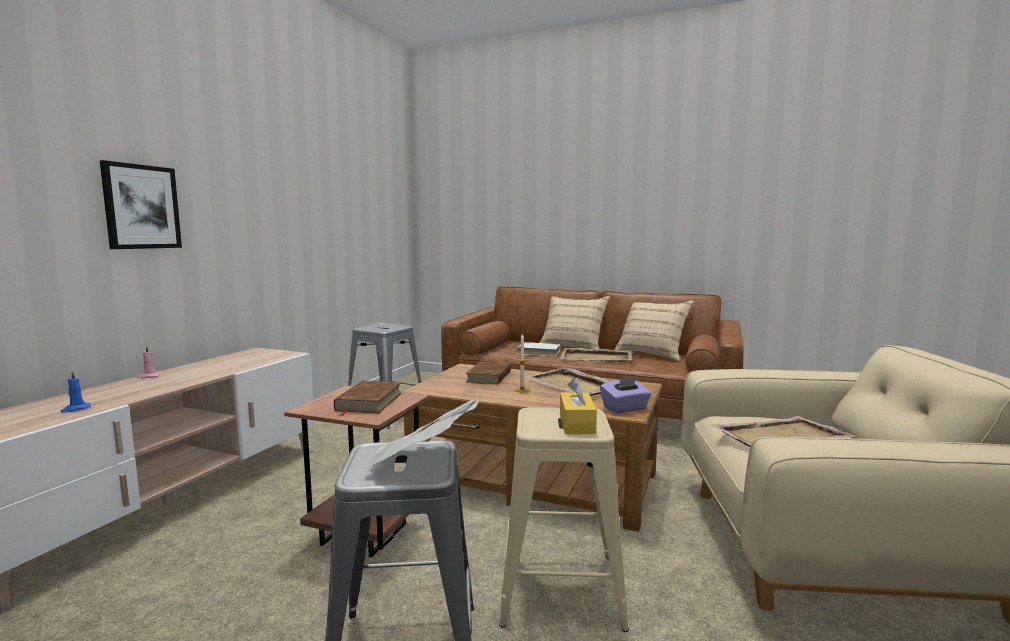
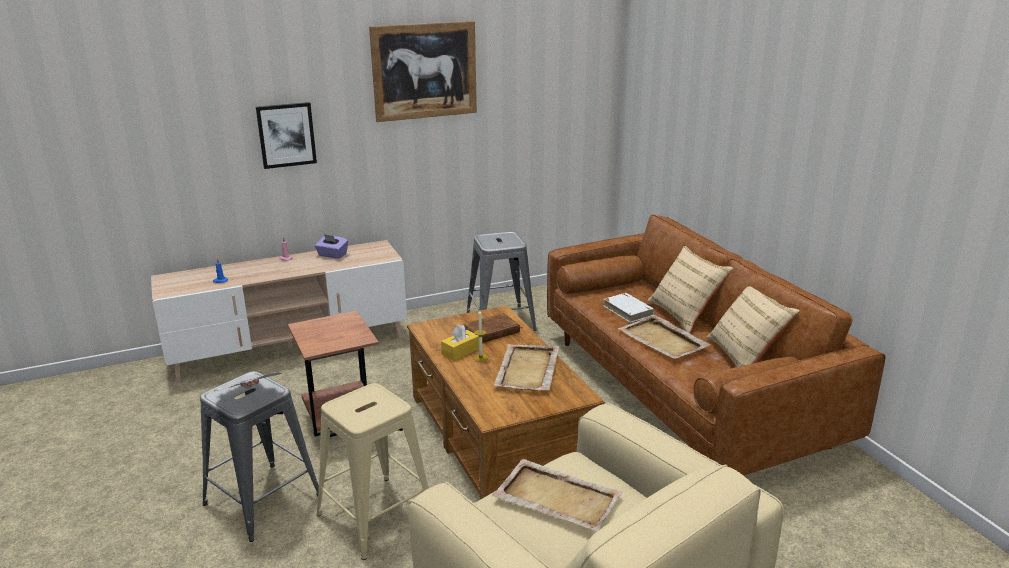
camera: 45 degrees right, 15 degrees up
(284, 160) = (424, 71): none -> picture
(369, 402) = (336, 334): brown book -> none
(577, 424) = (366, 412): yellow tissue box -> yellow tissue box (460, 351)
(625, 408) = (501, 412): purple tissue box -> purple tissue box (332, 255)

